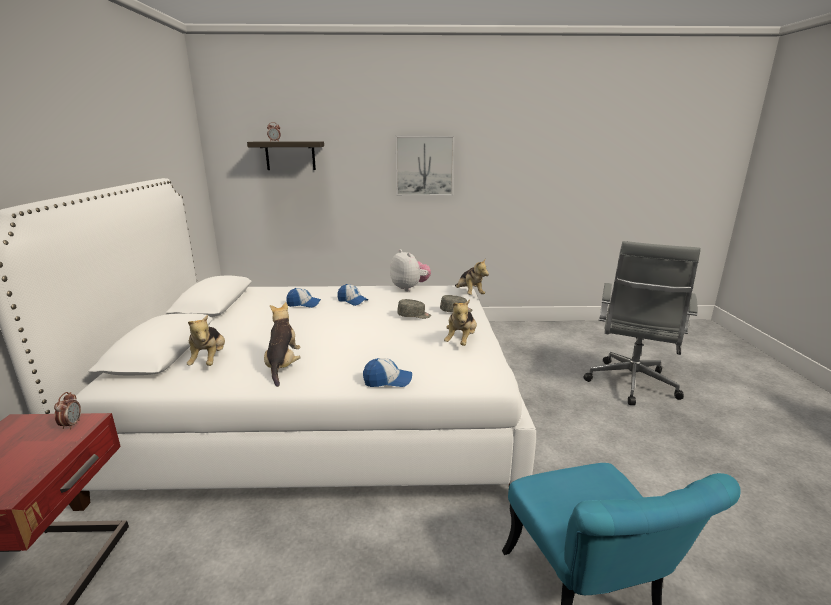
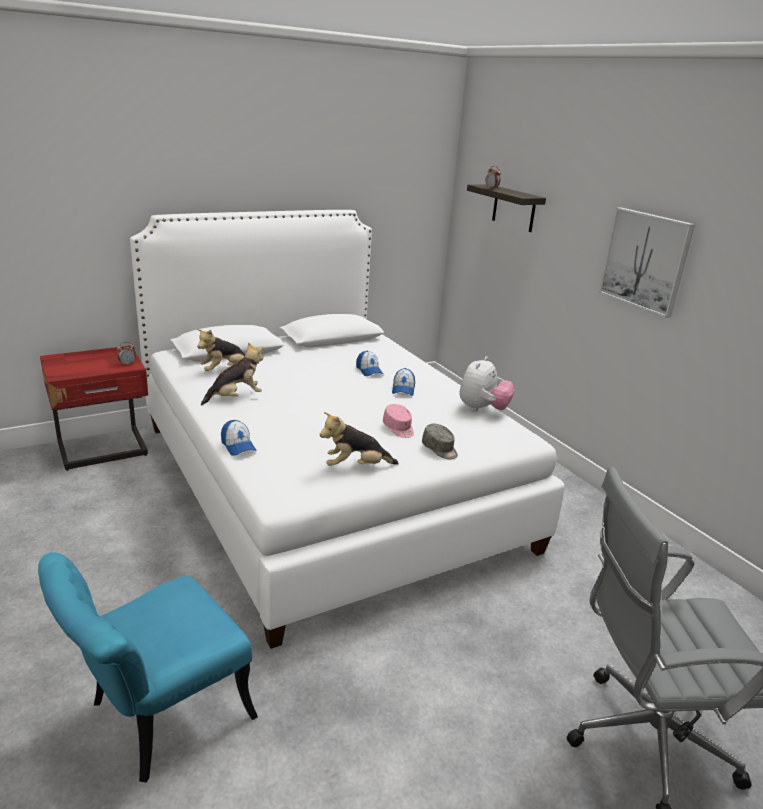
camera: 60 degrees right, 5 degrees up
(414, 316) = (398, 428): grey cap -> pink cap
(469, 294) = (512, 449): plush toy -> none

